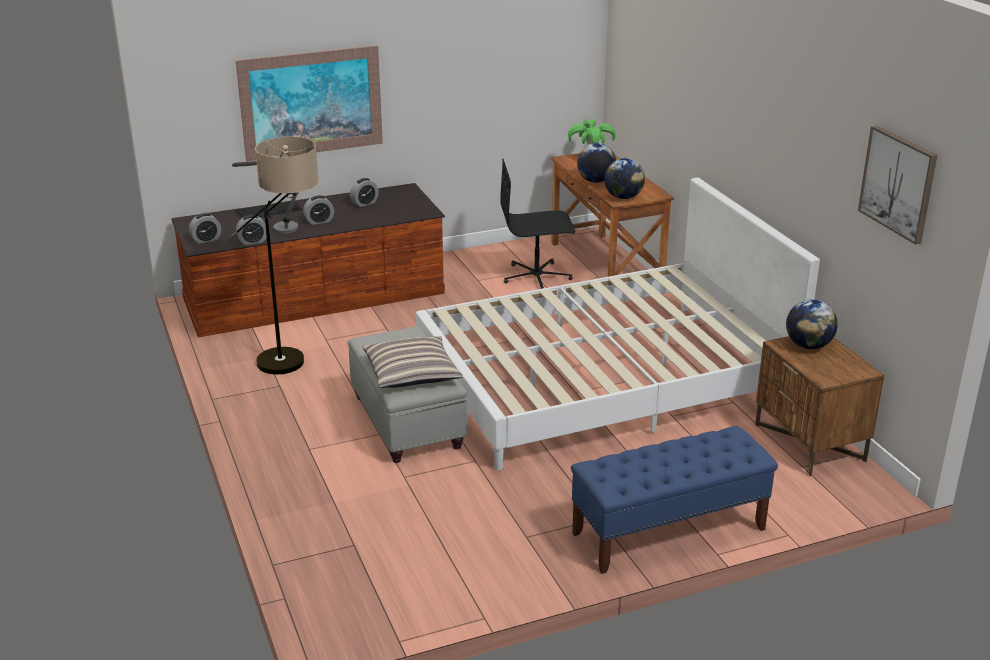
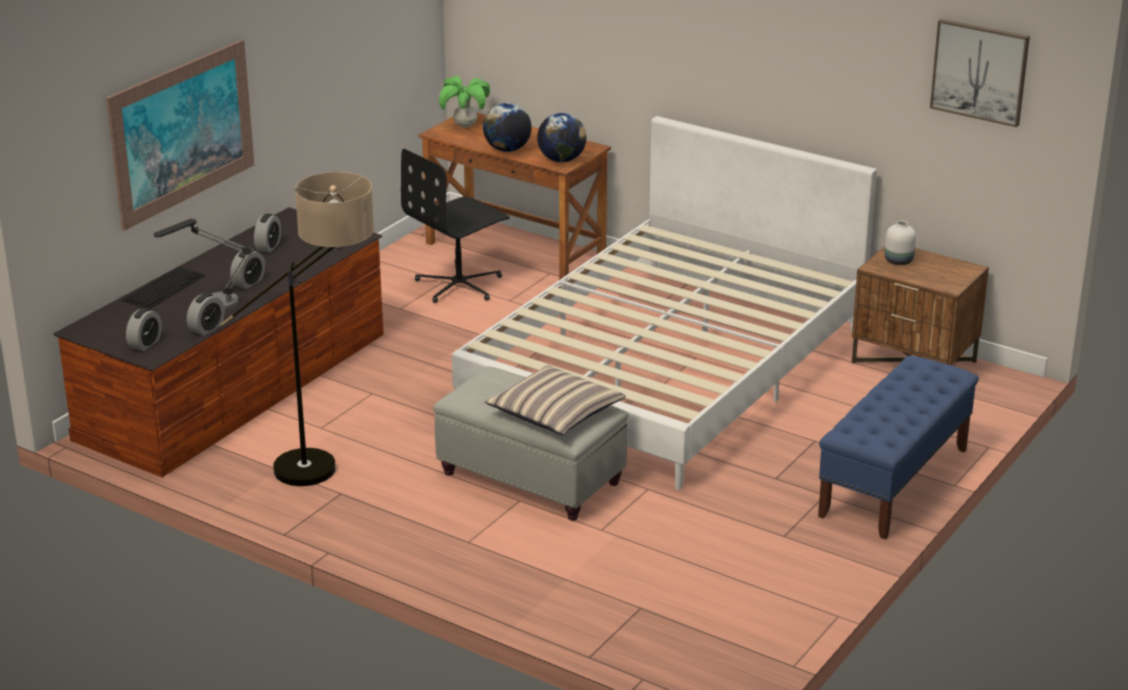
camera: 35 degrees left, 0 degrees up
(808, 346) = (899, 260): globe -> white vase

